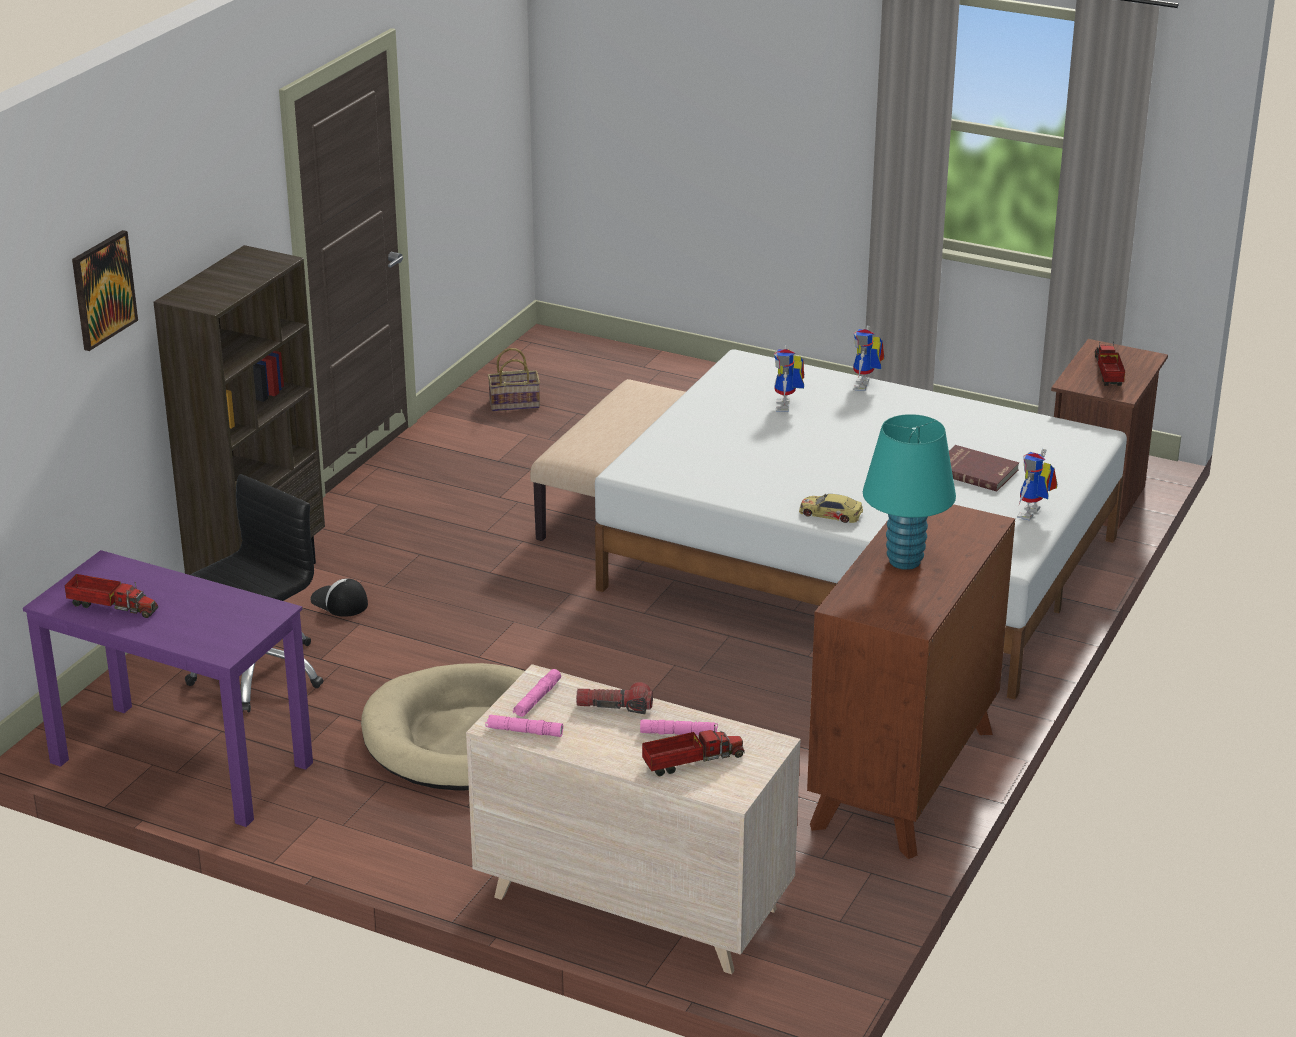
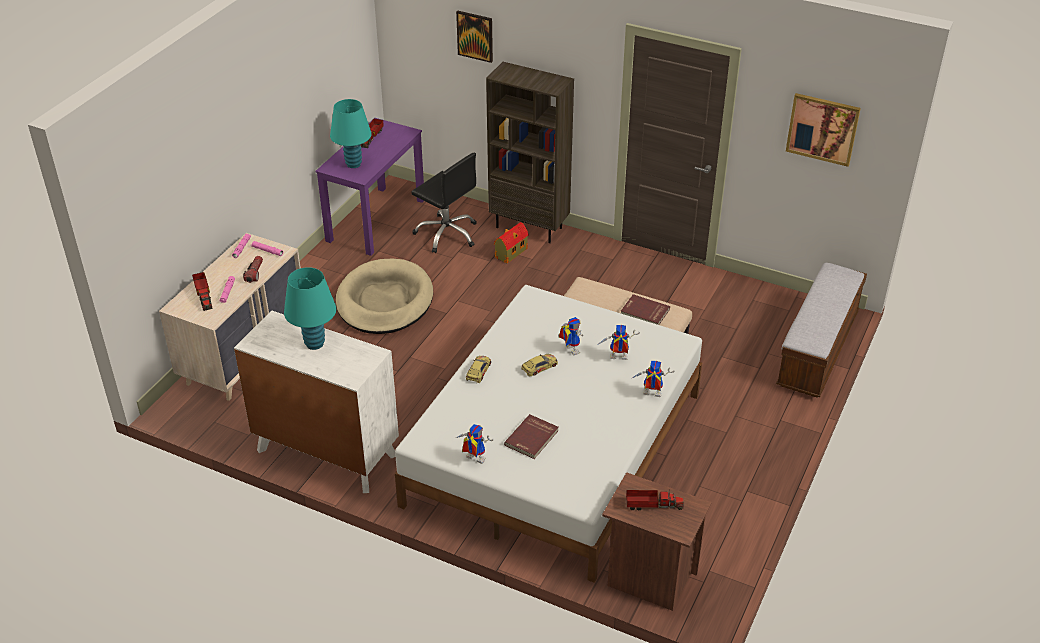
camera: 90 degrees right, 10 degrees up
(217, 622) = (353, 164): none -> turquoise table lamp
(339, 602) = (510, 253): cap -> toy house
(474, 85) = (822, 129): none -> picture
(515, 403) = (744, 303): basket -> none
(628, 360) = (817, 350): none -> bench
(640, 407) = (644, 312): none -> red book
(769, 441) = (569, 349): none -> toy robot
(813, 464) = (539, 367): none -> toy car
(904, 778) = (326, 453): brown dresser -> white dresser

